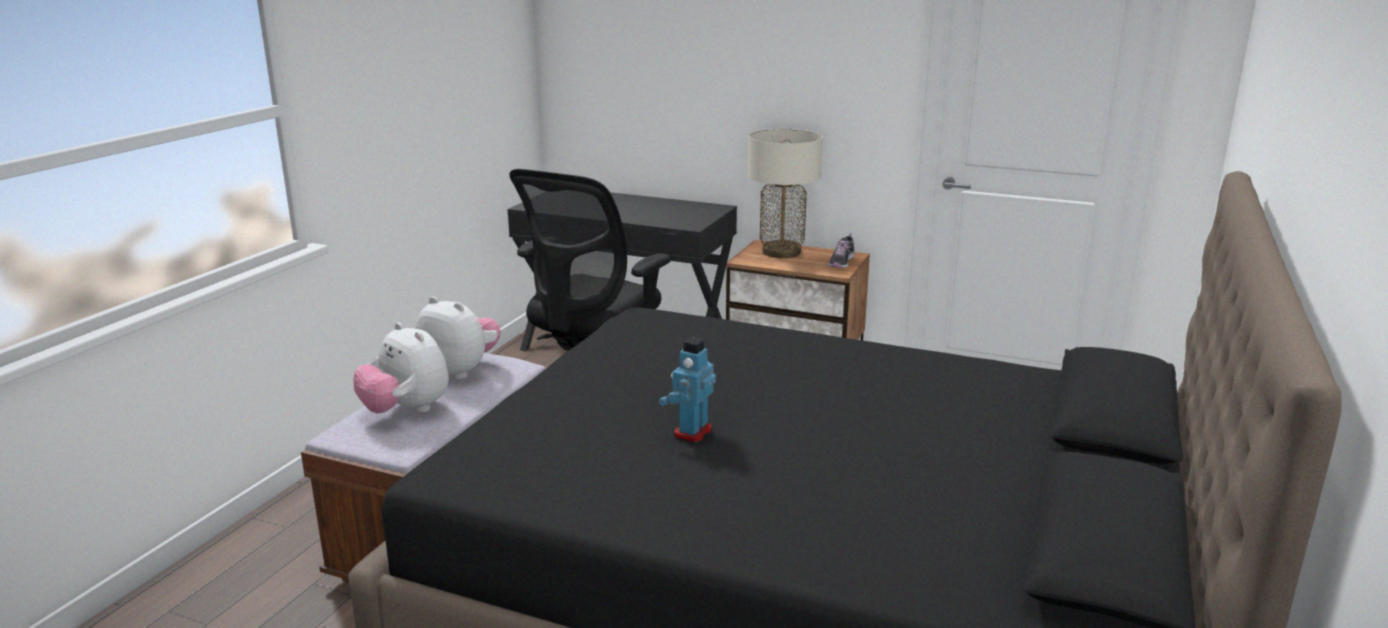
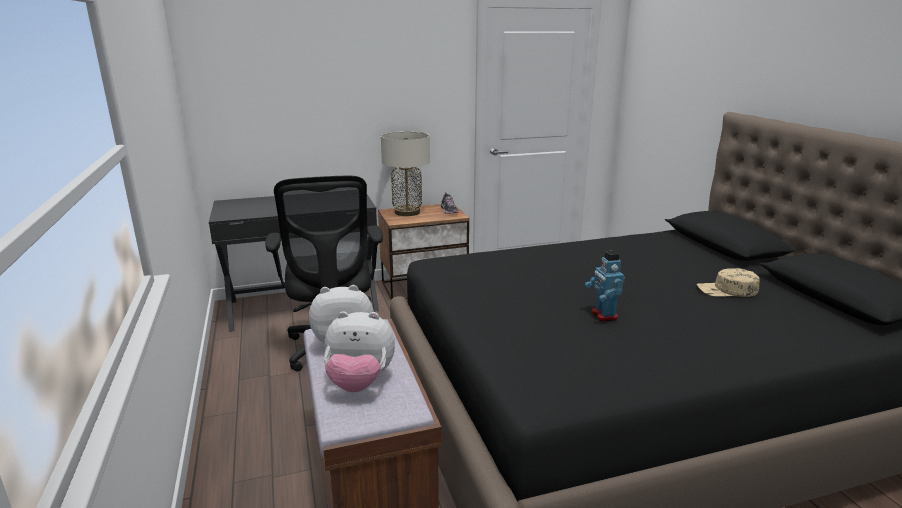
camera: 40 degrees left, 0 degrees up
(935, 471) = (727, 290): none -> beige cap

